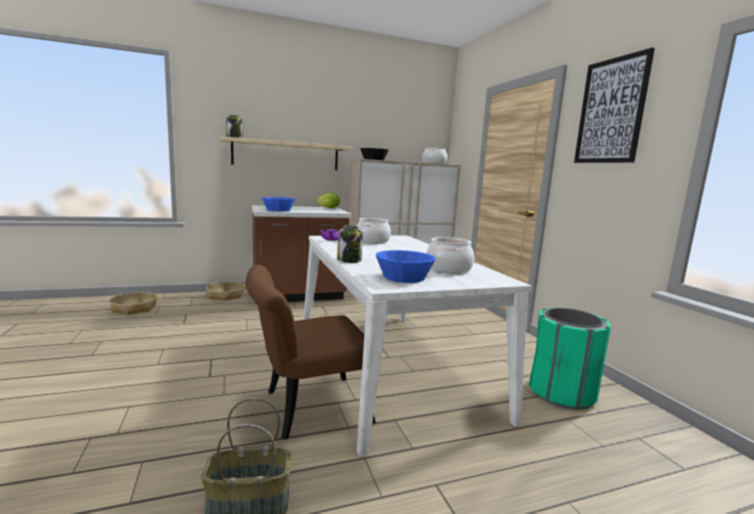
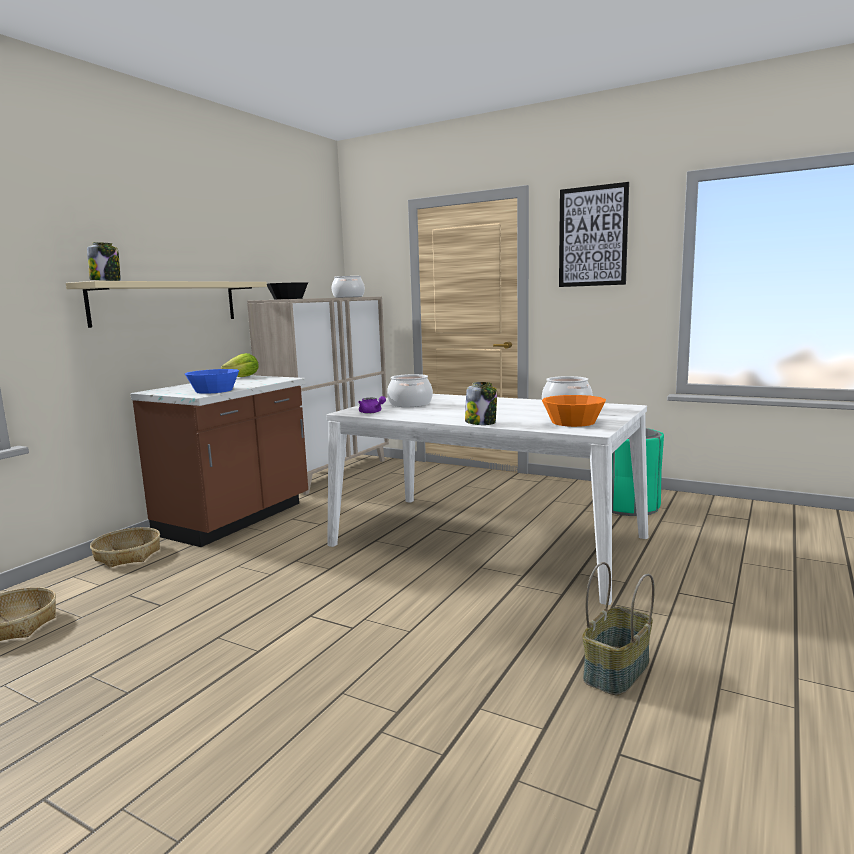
camera: 40 degrees left, 0 degrees up
(305, 408) = (503, 601): brown chair -> none
(404, 277) = (573, 422): blue bowl -> orange bowl

